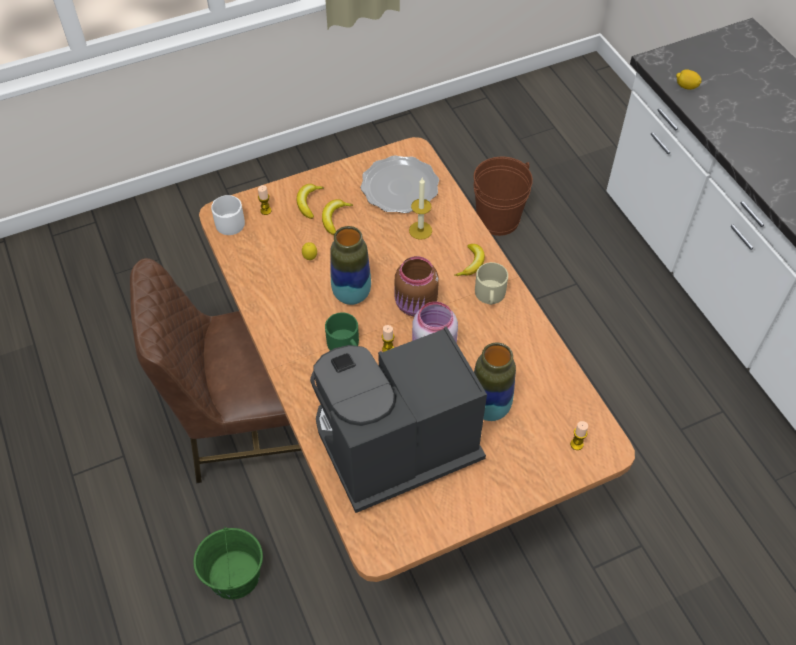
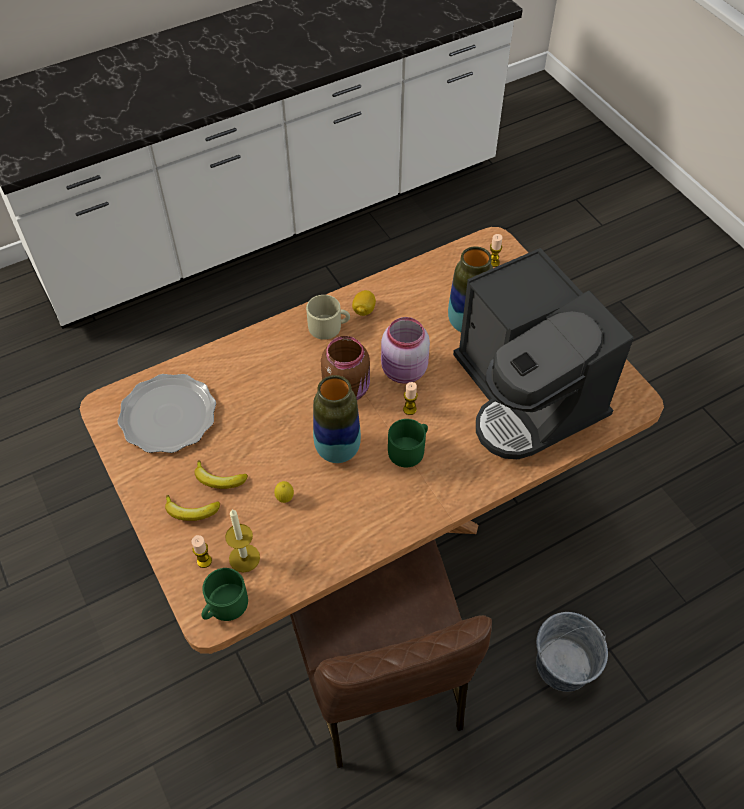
camera: 95 degrees left, 0 degrees up
(227, 222) = (224, 606): white mug -> green mug
(234, 574) = (562, 665): green bucket -> grey bucket
(420, 230) = (238, 391): candle -> candle (244, 558)
(471, 263) = (286, 343): banana -> none
(498, 219) = (76, 439): brown bucket -> none
(686, 87) = (61, 147): lemon -> lemon (364, 310)

